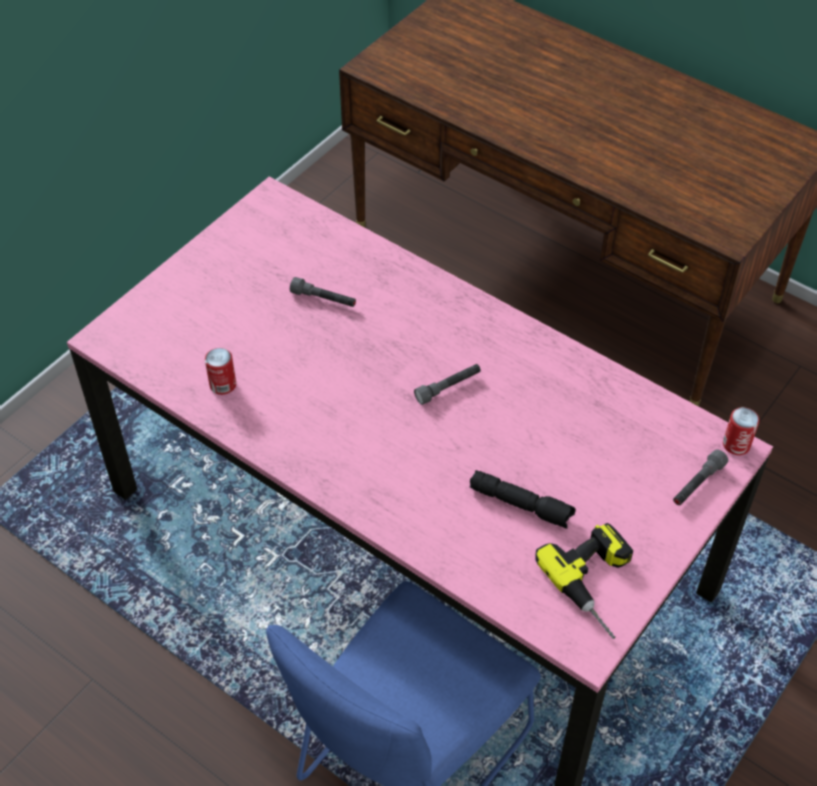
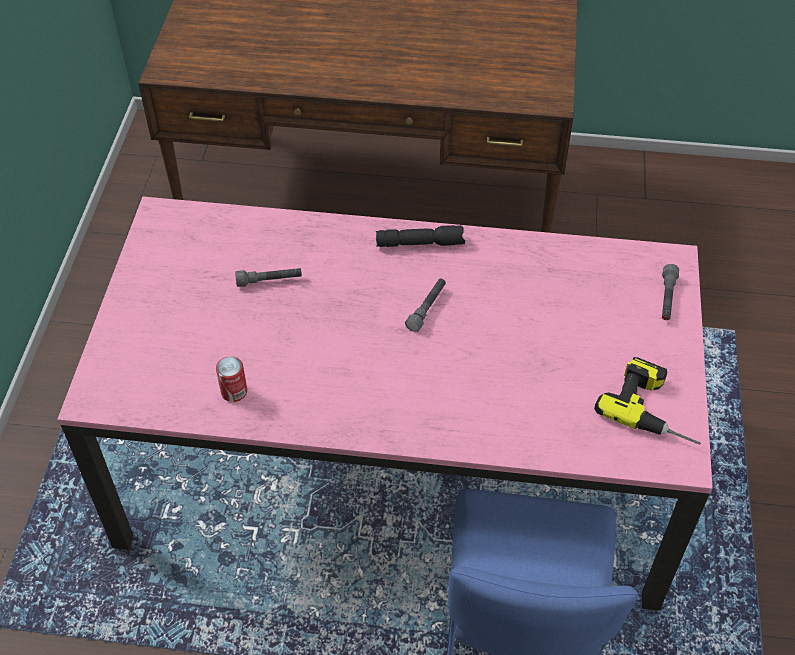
camera: 30 degrees left, 0 degrees up
(522, 504) = (552, 375): black flashlight -> black flashlight (420, 242)
(736, 444) = (671, 256): can -> none

